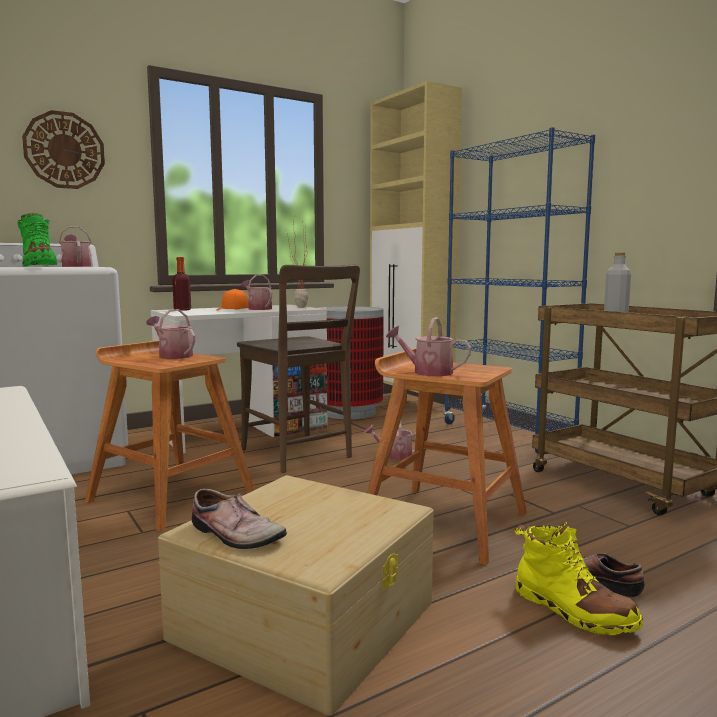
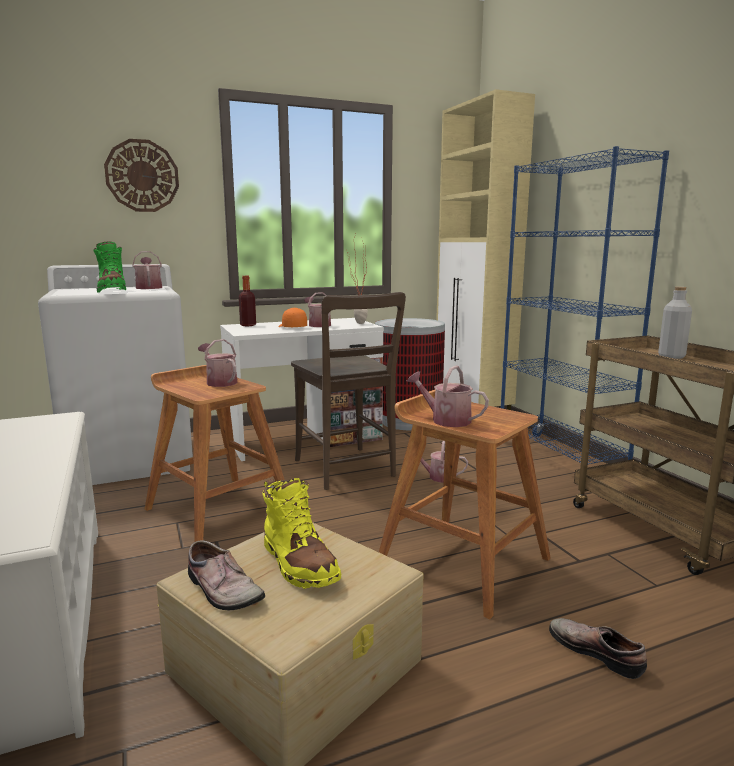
camera: 10 degrees right, 5 degrees up
(573, 610) = (562, 687): yellow boot -> yellow boot (298, 563)

